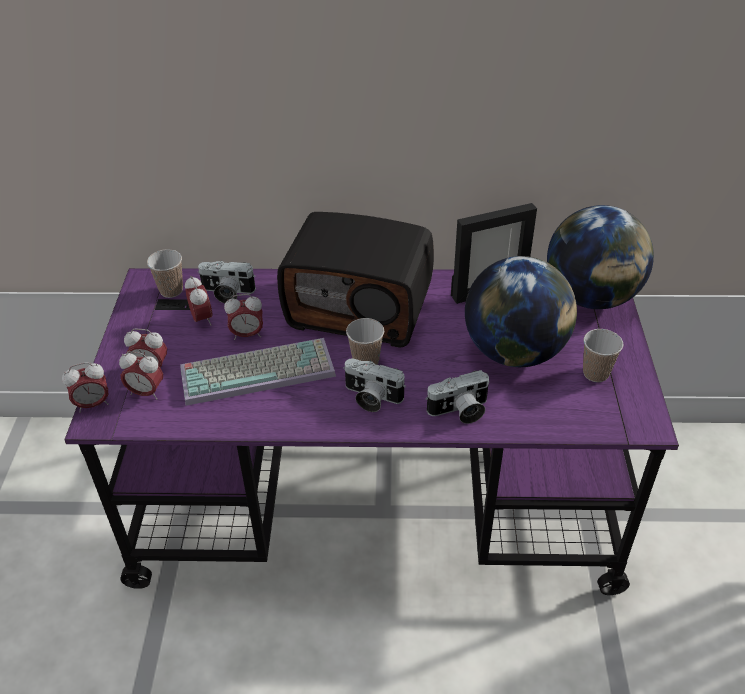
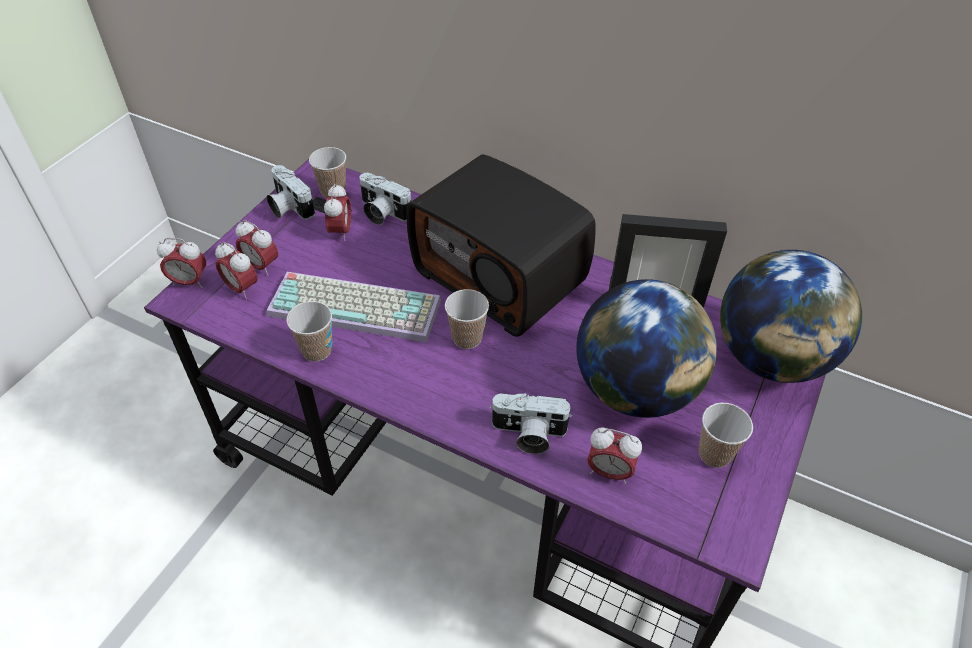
camera: 25 degrees right, 5 degrees up
(247, 334) = (372, 263): alarm clock -> alarm clock (609, 472)
(249, 415) = (317, 350): none -> cup
(371, 397) = (446, 380): camera -> camera (288, 207)

